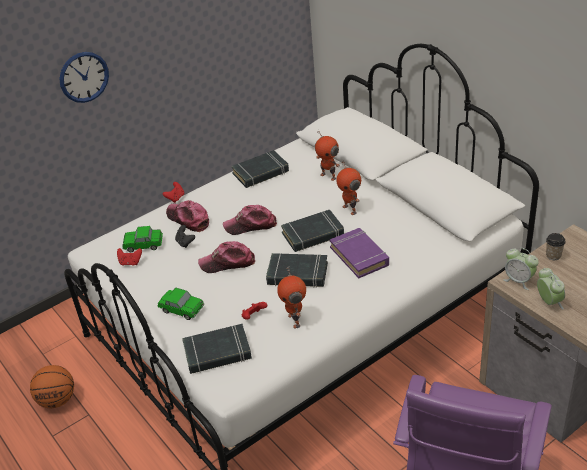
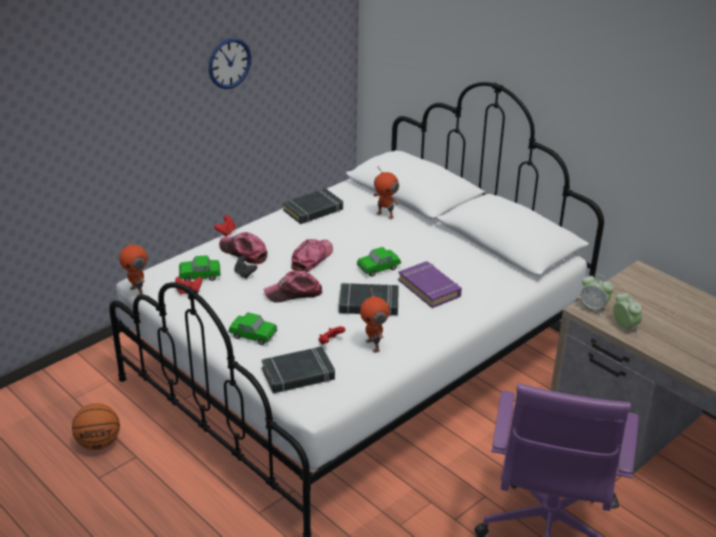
camera: 10 degrees left, 5 degrees down
(84, 77) = (139, 99): wall clock -> wall clock (229, 63)
(250, 225) = (311, 259): cap -> cap turned 135 degrees clockwise
(313, 235) = (378, 268): black book -> toy car
(350, 209) = (413, 246): toy robot -> toy robot (138, 291)
(553, 256) = (623, 287): cup -> none

